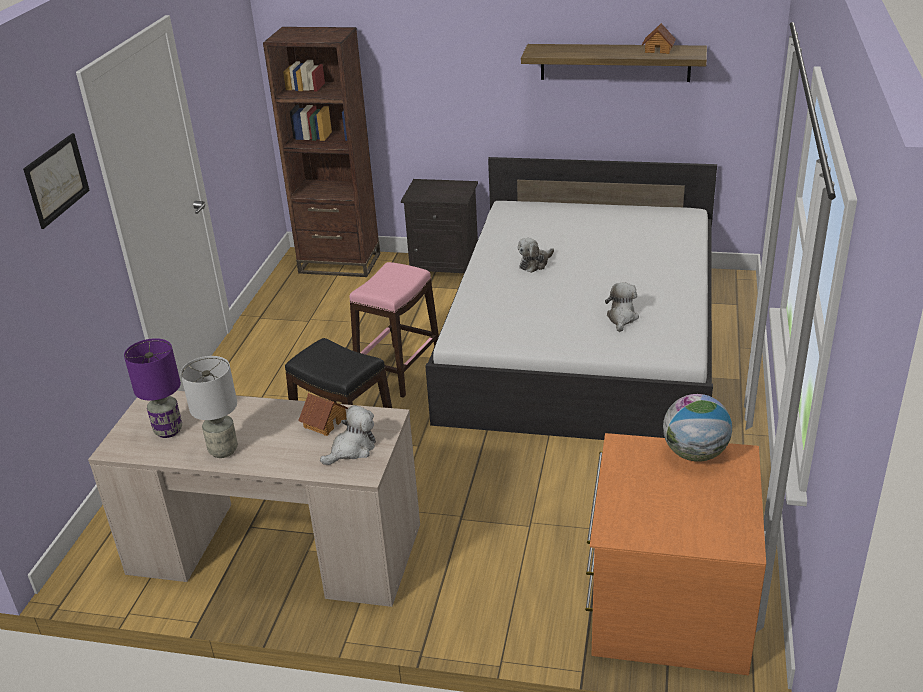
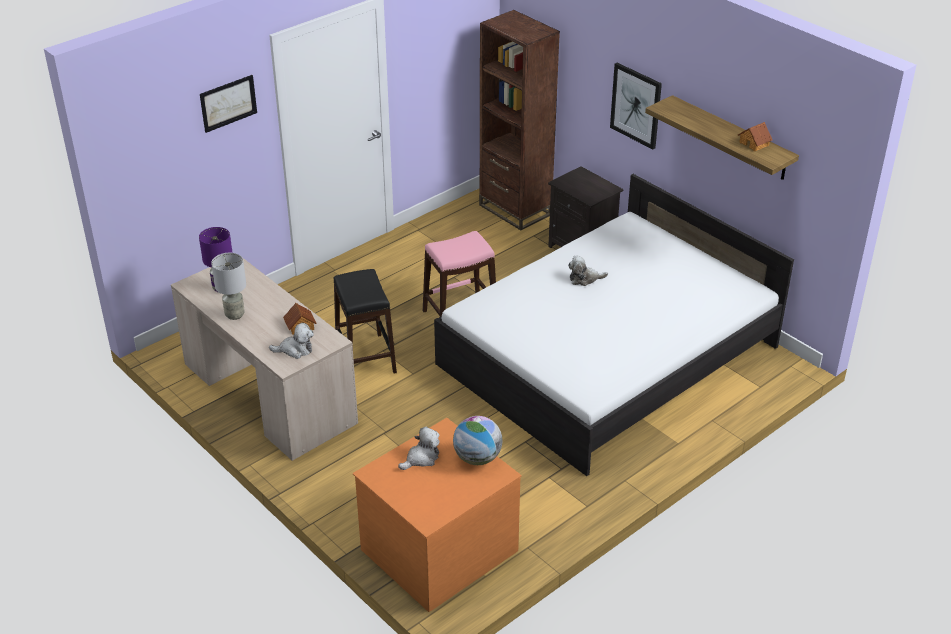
camera: 35 degrees right, 5 degrees up
(478, 76) = (636, 105): none -> picture
(621, 318) = (584, 350): plush toy -> plush toy (421, 458)

